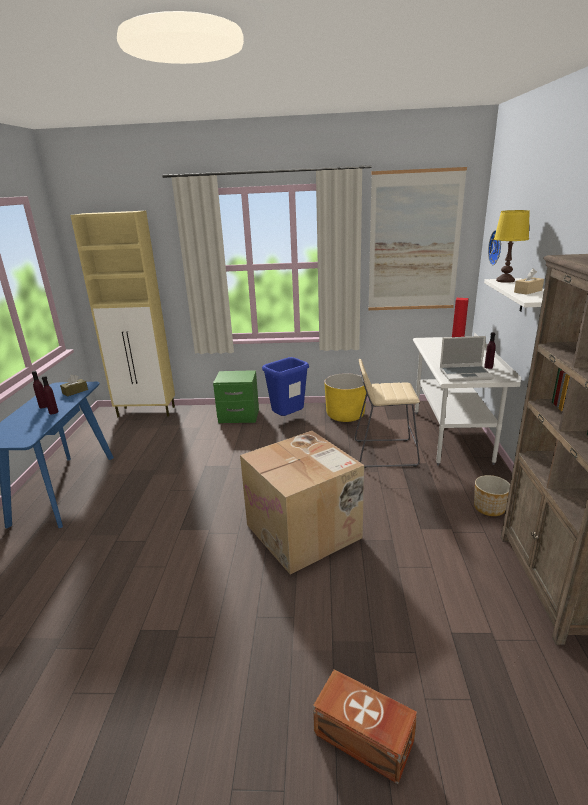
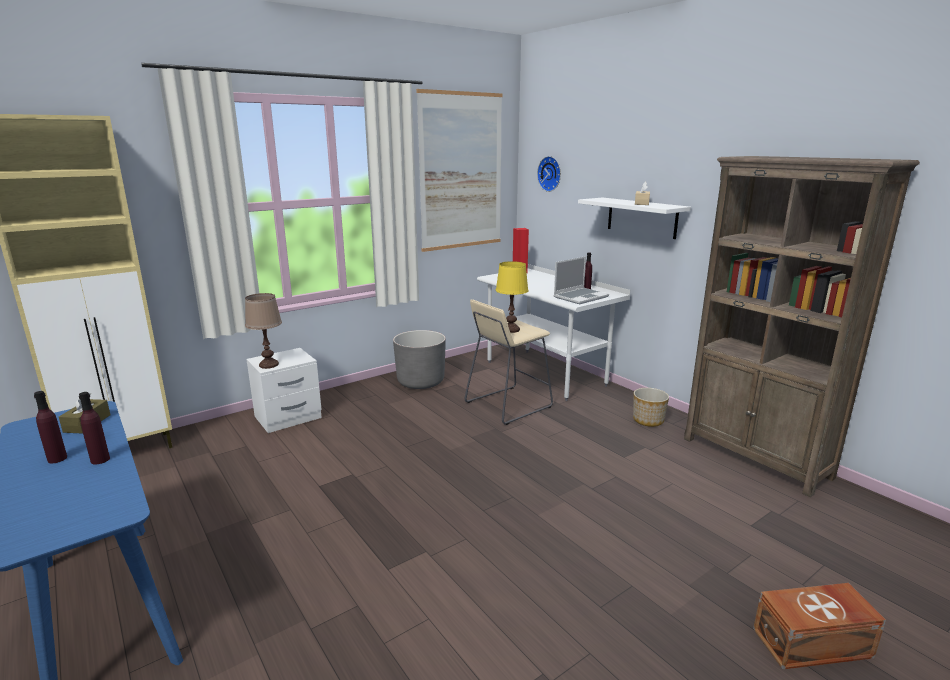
camera: 40 degrees left, 5 degrees down
(223, 378) = (268, 365): none -> brown table lamp
(238, 417) = (288, 418): green nightstand -> white nightstand
(288, 419) = (359, 402): blue trash can -> none
(305, 531) = (533, 504): cardboard box -> none
(345, 415) = (420, 381): yellow planter -> grey planter
(505, 281) = (599, 199): yellow table lamp -> yellow table lamp (511, 330)

